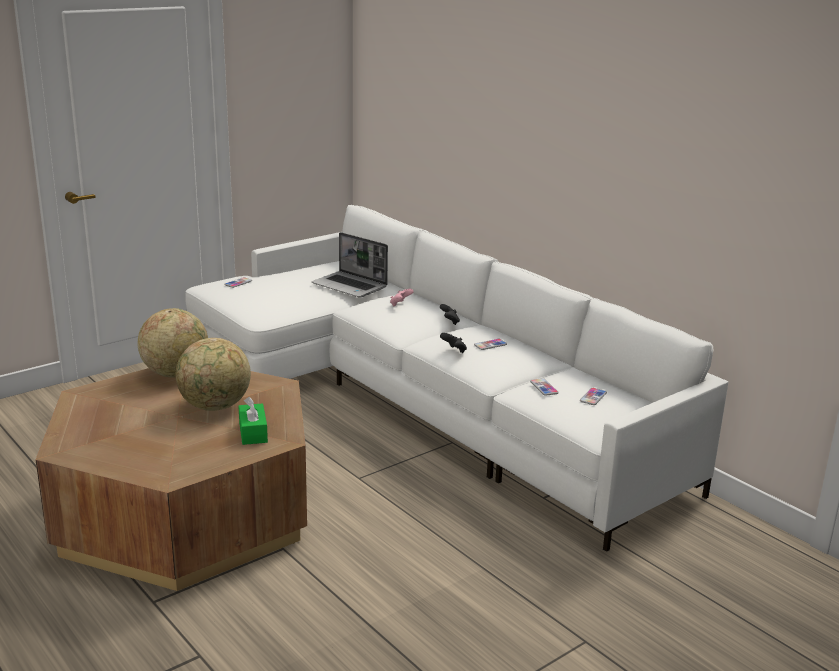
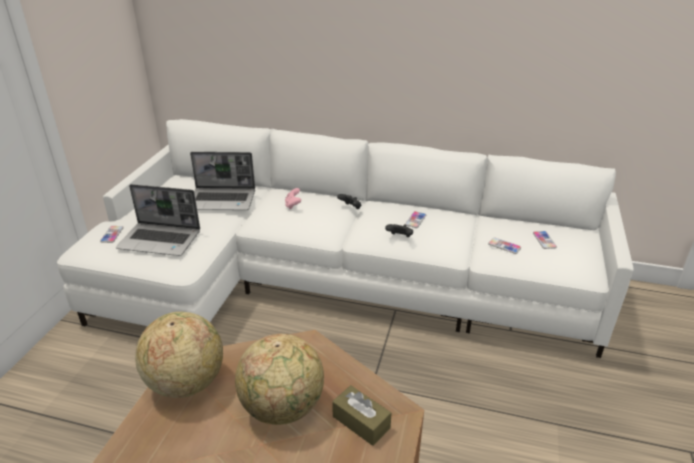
camera: 35 degrees left, 10 degrees up
(253, 432) = (361, 422): green tissue box -> brown tissue box
(267, 296) = (161, 240): none -> laptop

